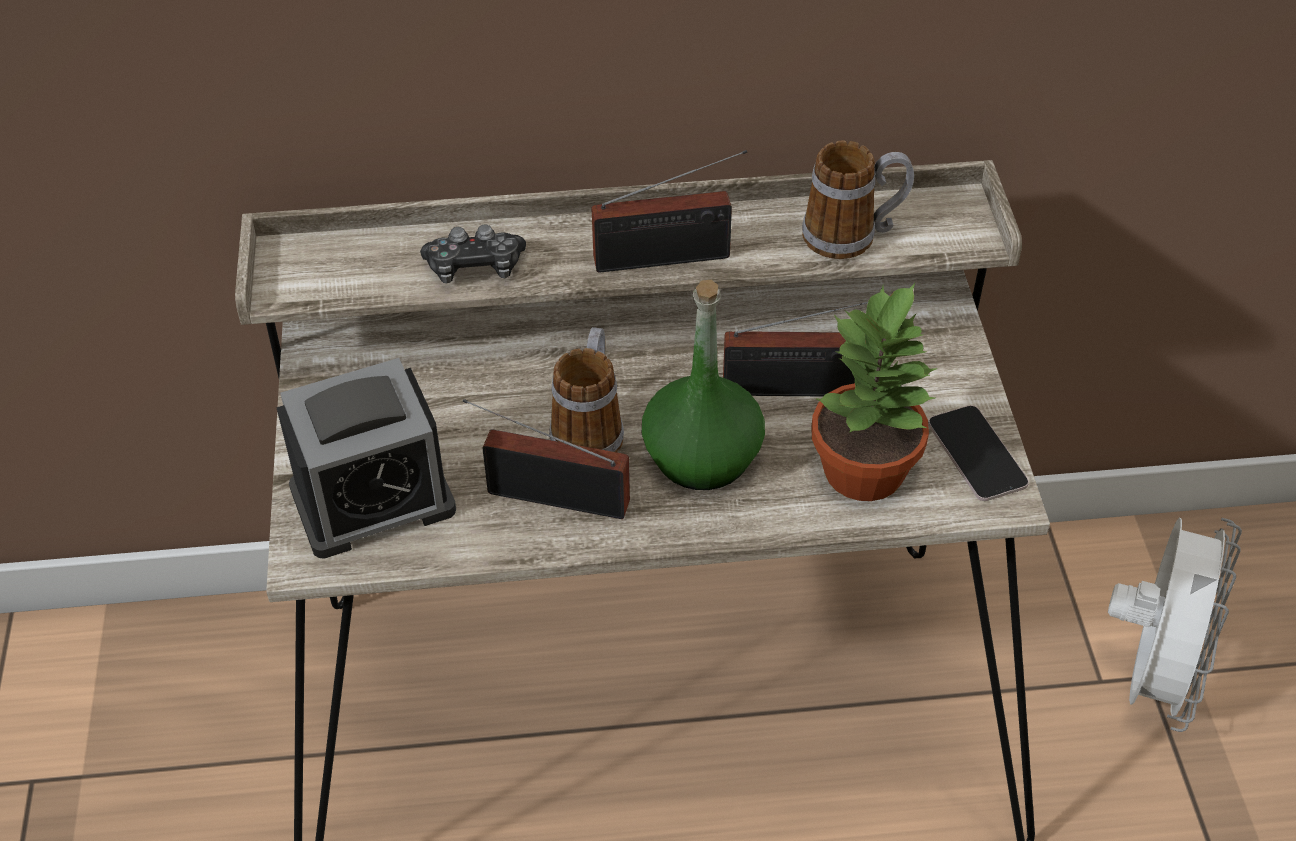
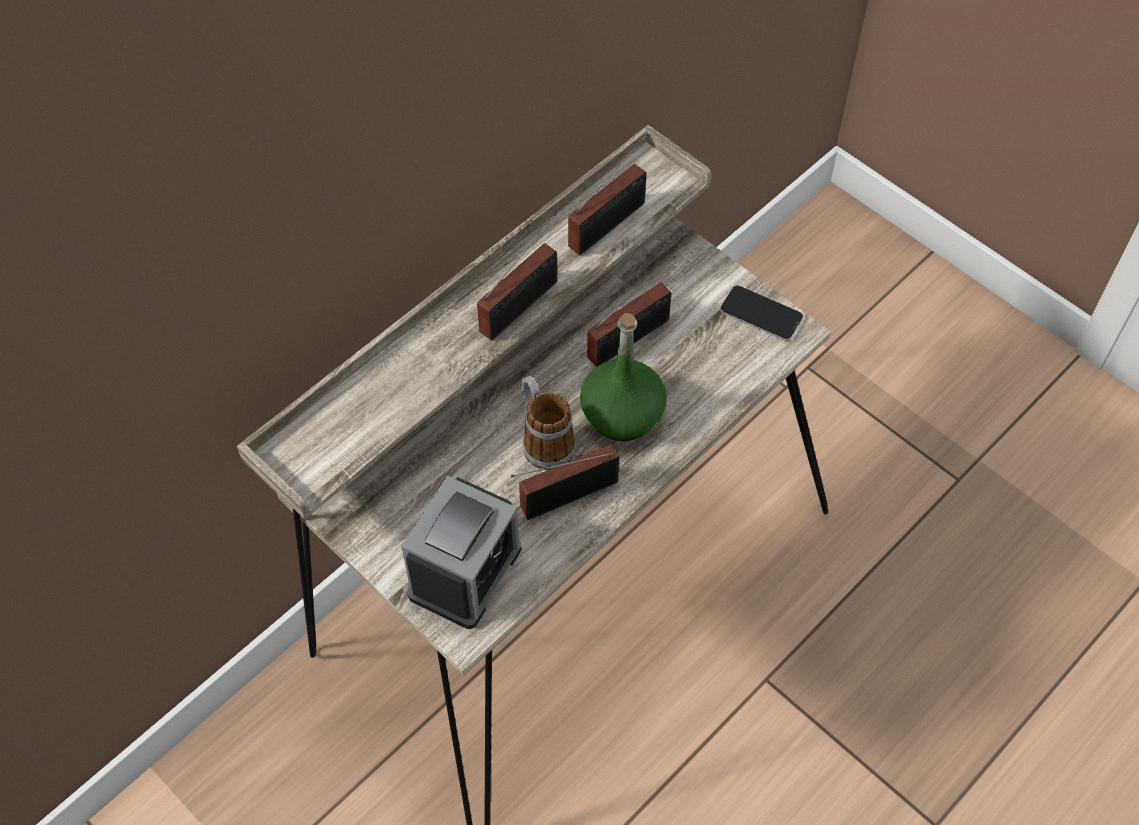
camera: 40 degrees left, 10 degrees up
(475, 267) = (415, 385): game controller -> none
(853, 236) = (611, 222): mug -> radio
(866, 471) = (715, 363): potted plant -> none
(1151, 676) = (809, 366): white fan -> none

